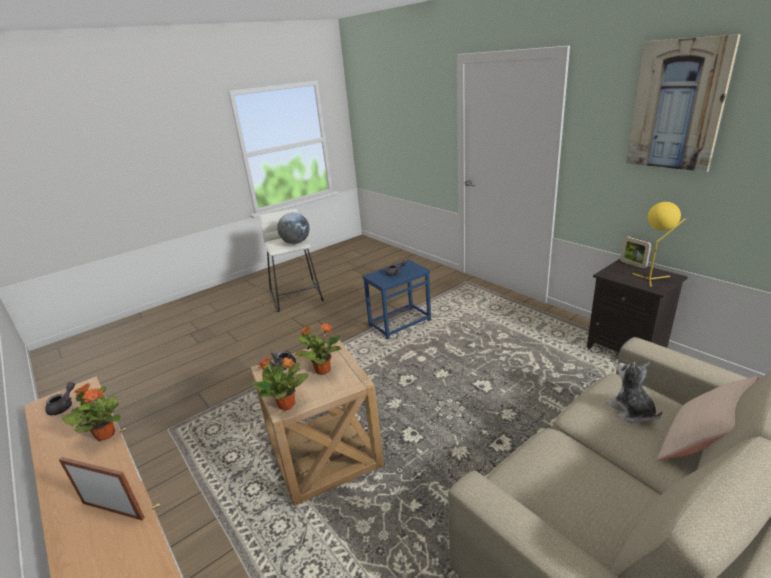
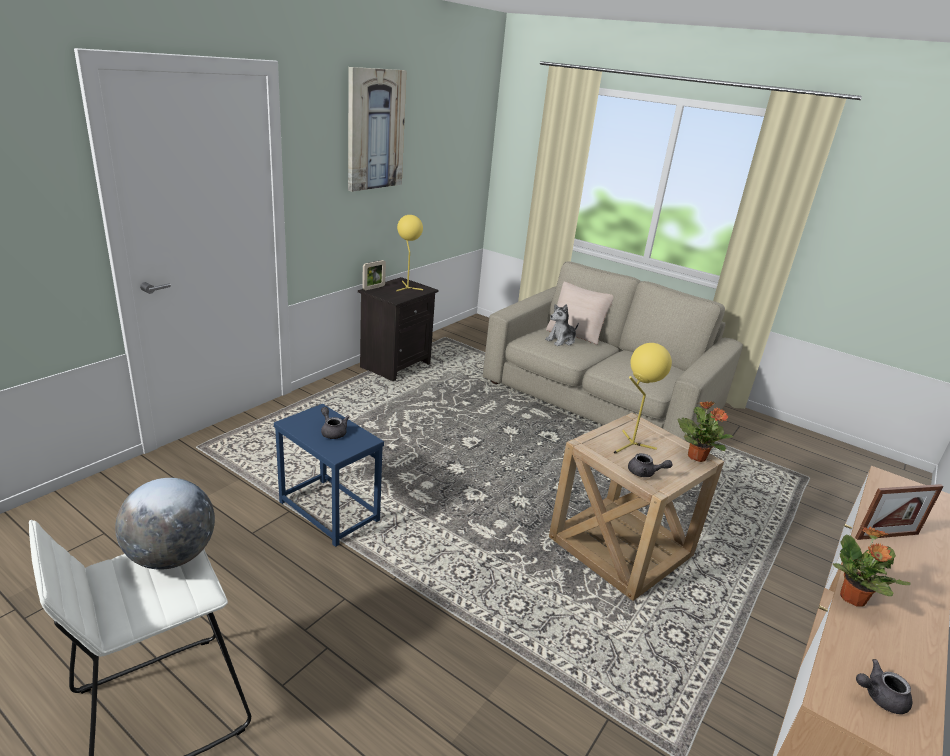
camera: 110 degrees left, 0 degrees up
(113, 510) = (887, 536): picture frame -> picture frame turned 105 degrees counterclockwise
(322, 370) = (630, 445): potted plant -> yellow table lamp

